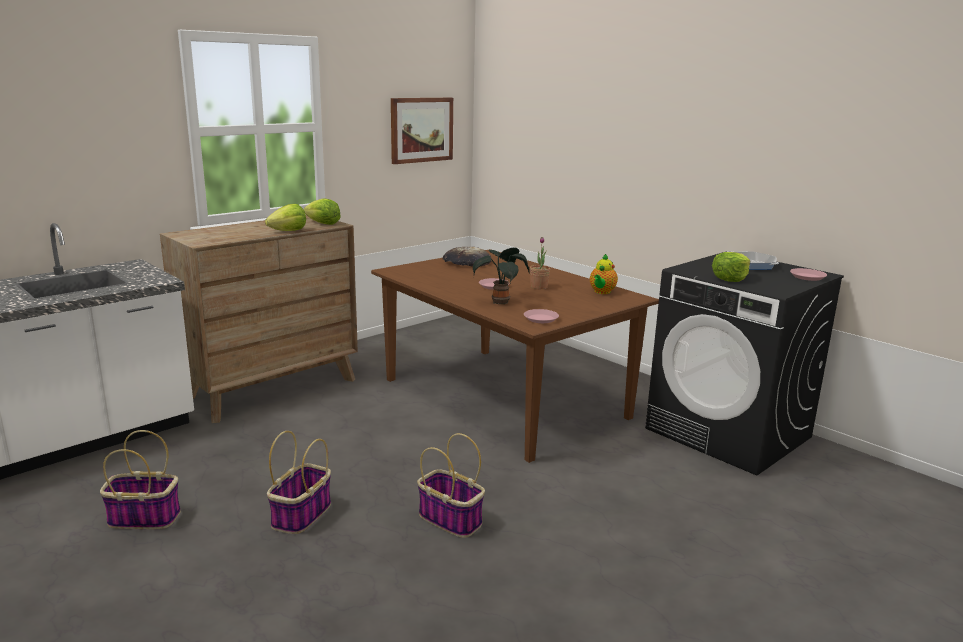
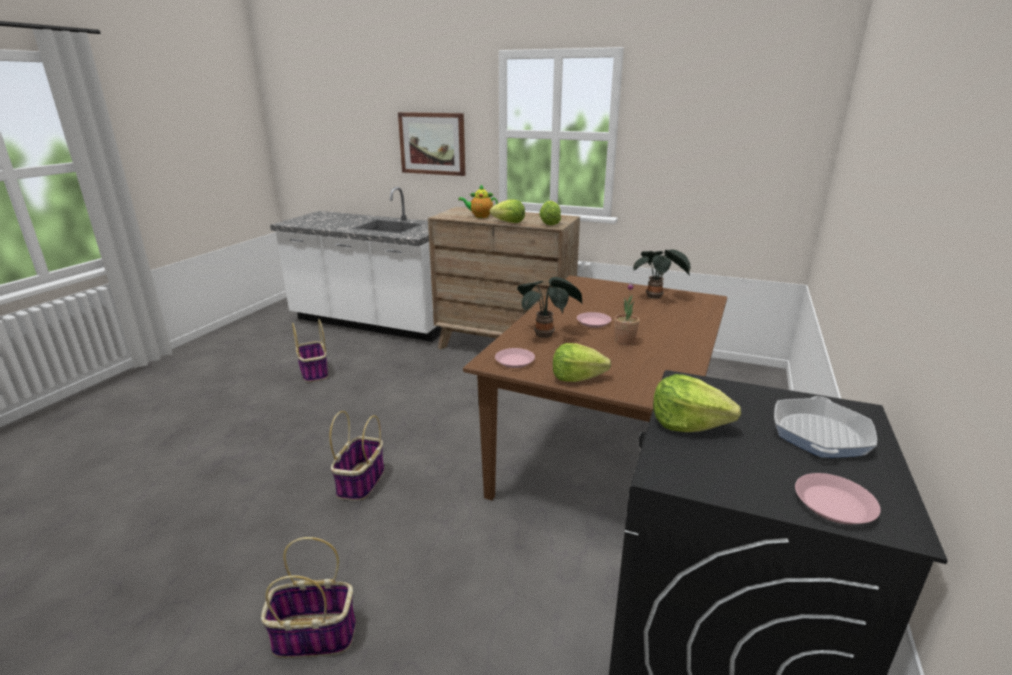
camera: 65 degrees right, 5 degrees up
(301, 515) = (338, 418): basket -> basket (312, 636)
(421, 130) = (745, 149): picture -> picture (432, 143)
(466, 262) = (656, 297): bread -> potted plant
(587, 310) = (576, 378): none -> lettuce
(601, 292) = (660, 375): teapot -> teapot (480, 216)

